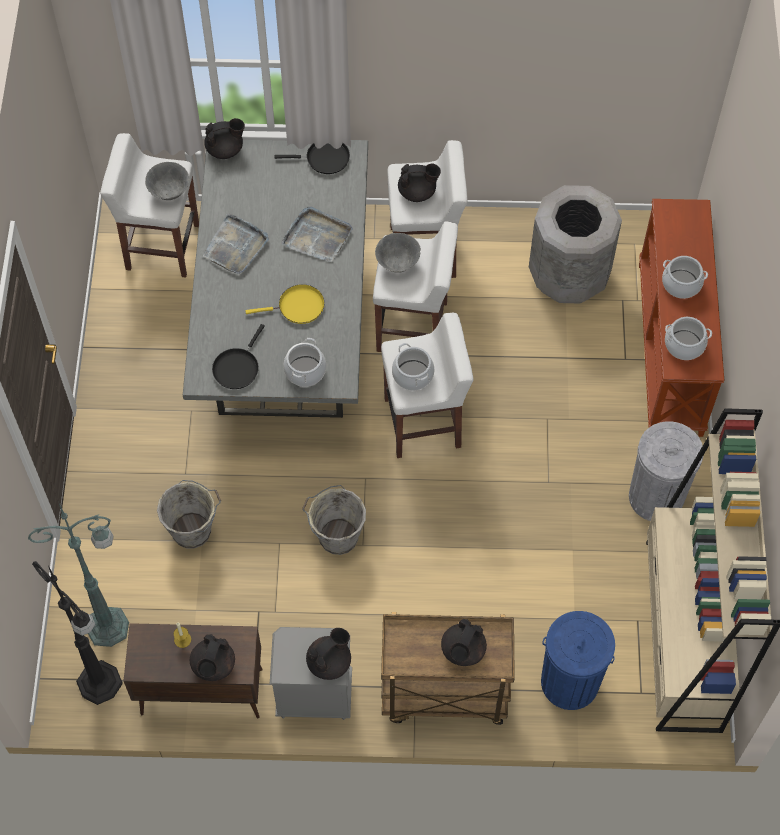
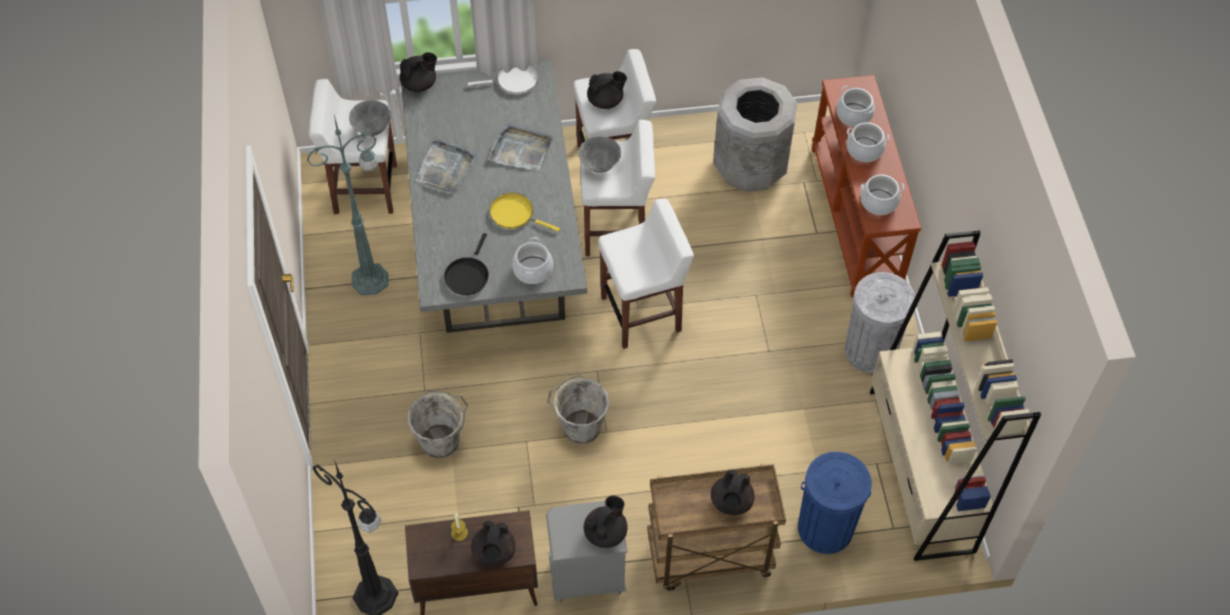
camera: 10 degrees left, 5 degrees down
(110, 626) = (377, 541): green floor lamp -> green floor lamp (372, 279)
(298, 307) = (515, 214): yellow frying pan -> yellow frying pan turned 135 degrees counterclockwise
(324, 158) = (514, 81): black frying pan -> white frying pan
(412, 375) = (633, 262): cooking pot -> cooking pot (854, 115)

